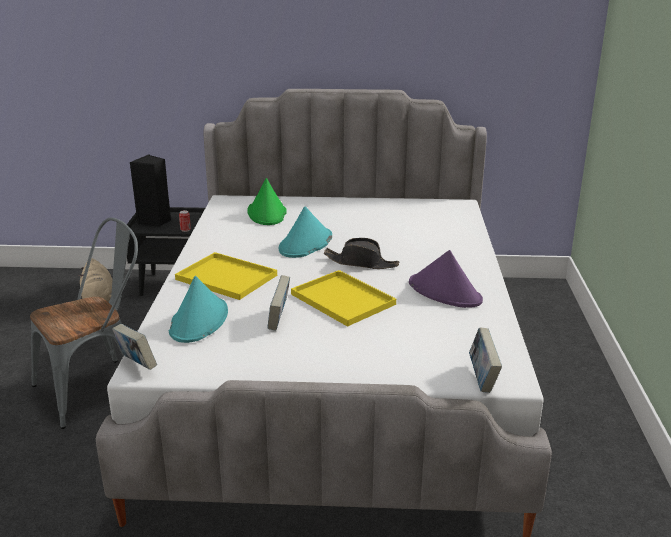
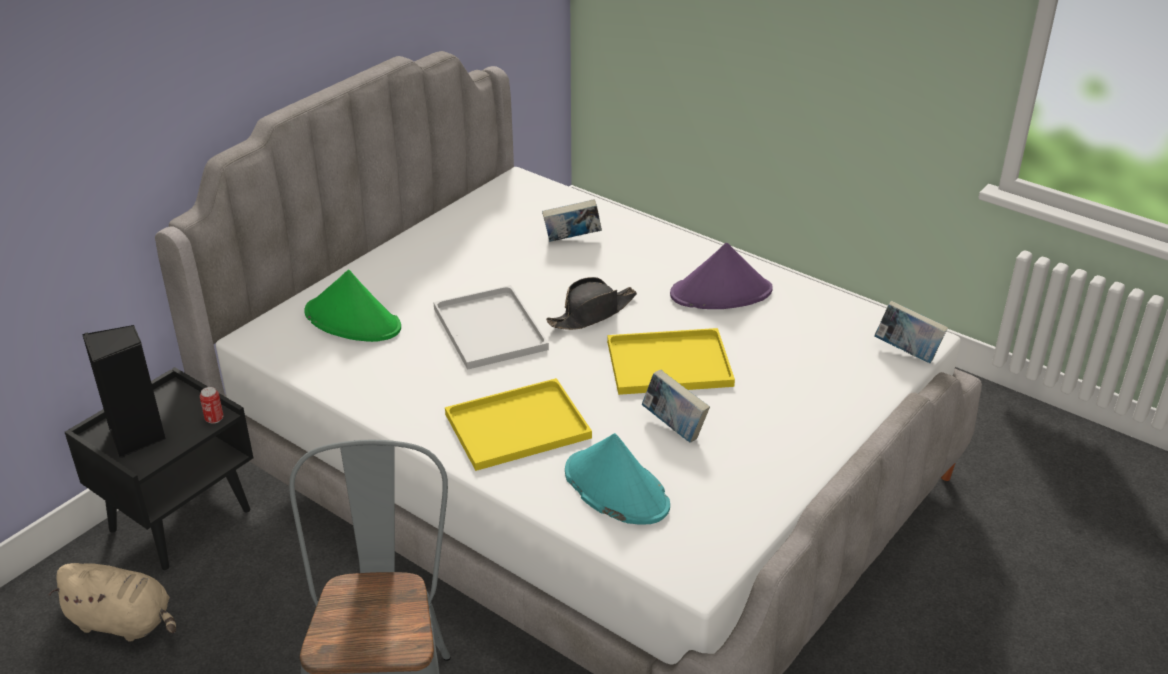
camera: 55 degrees left, 10 degrees up
(137, 365) = (680, 575): book -> book (572, 240)
(305, 244) = (492, 330): turquoise hat -> white tray

